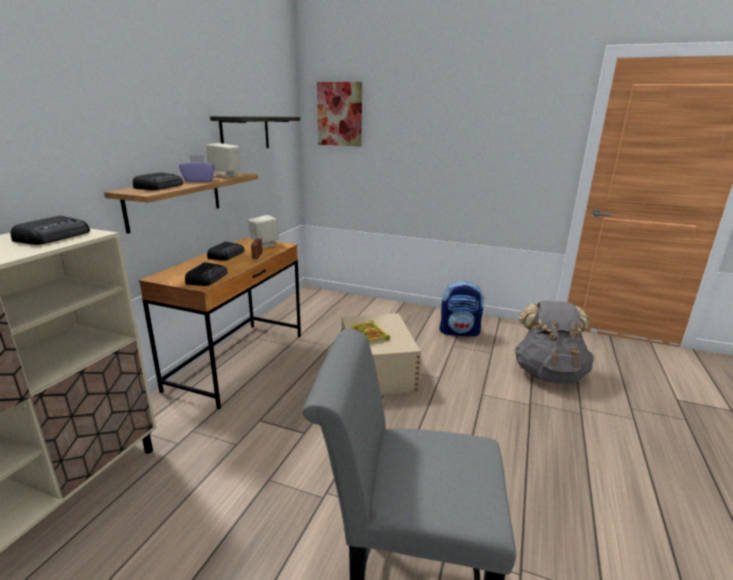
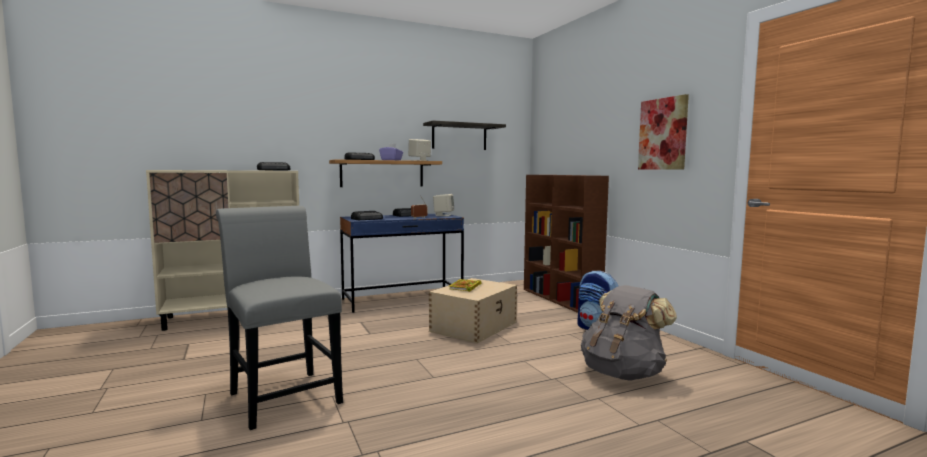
camera: 45 degrees right, 15 degrees down
(238, 361) = (403, 299): brown desk -> blue desk
(339, 114) = (552, 122): picture -> picture (663, 134)
(376, 304) = (561, 299): none -> brown bookcase

